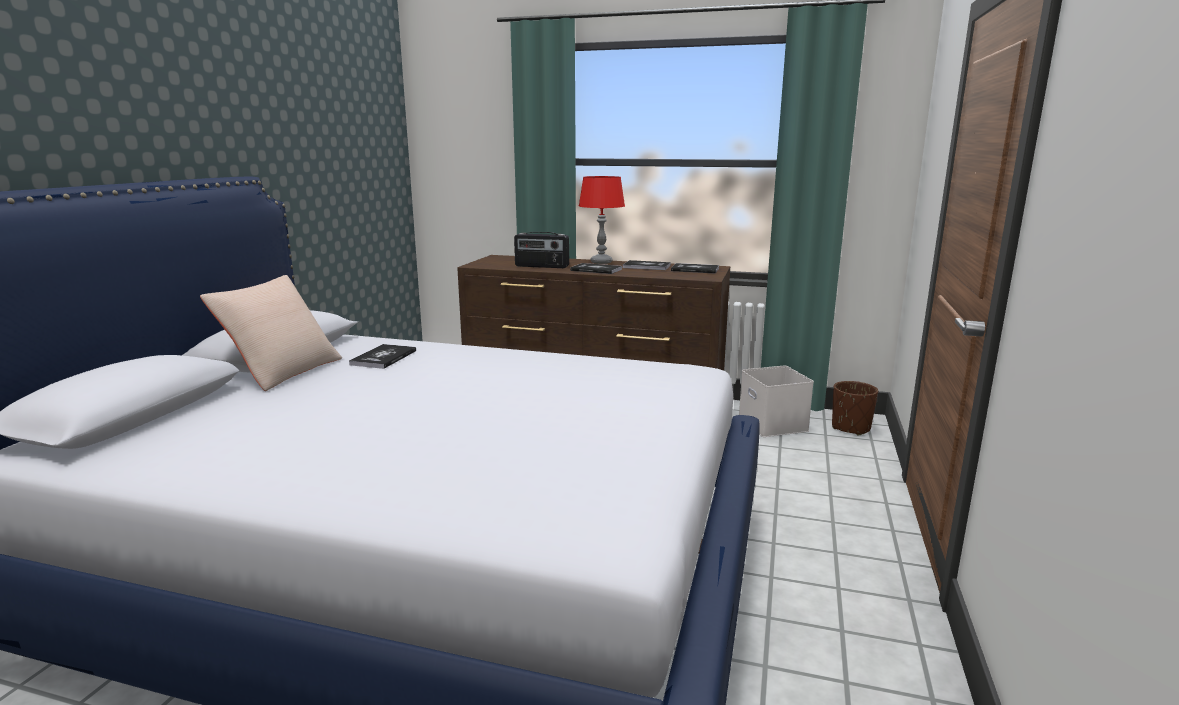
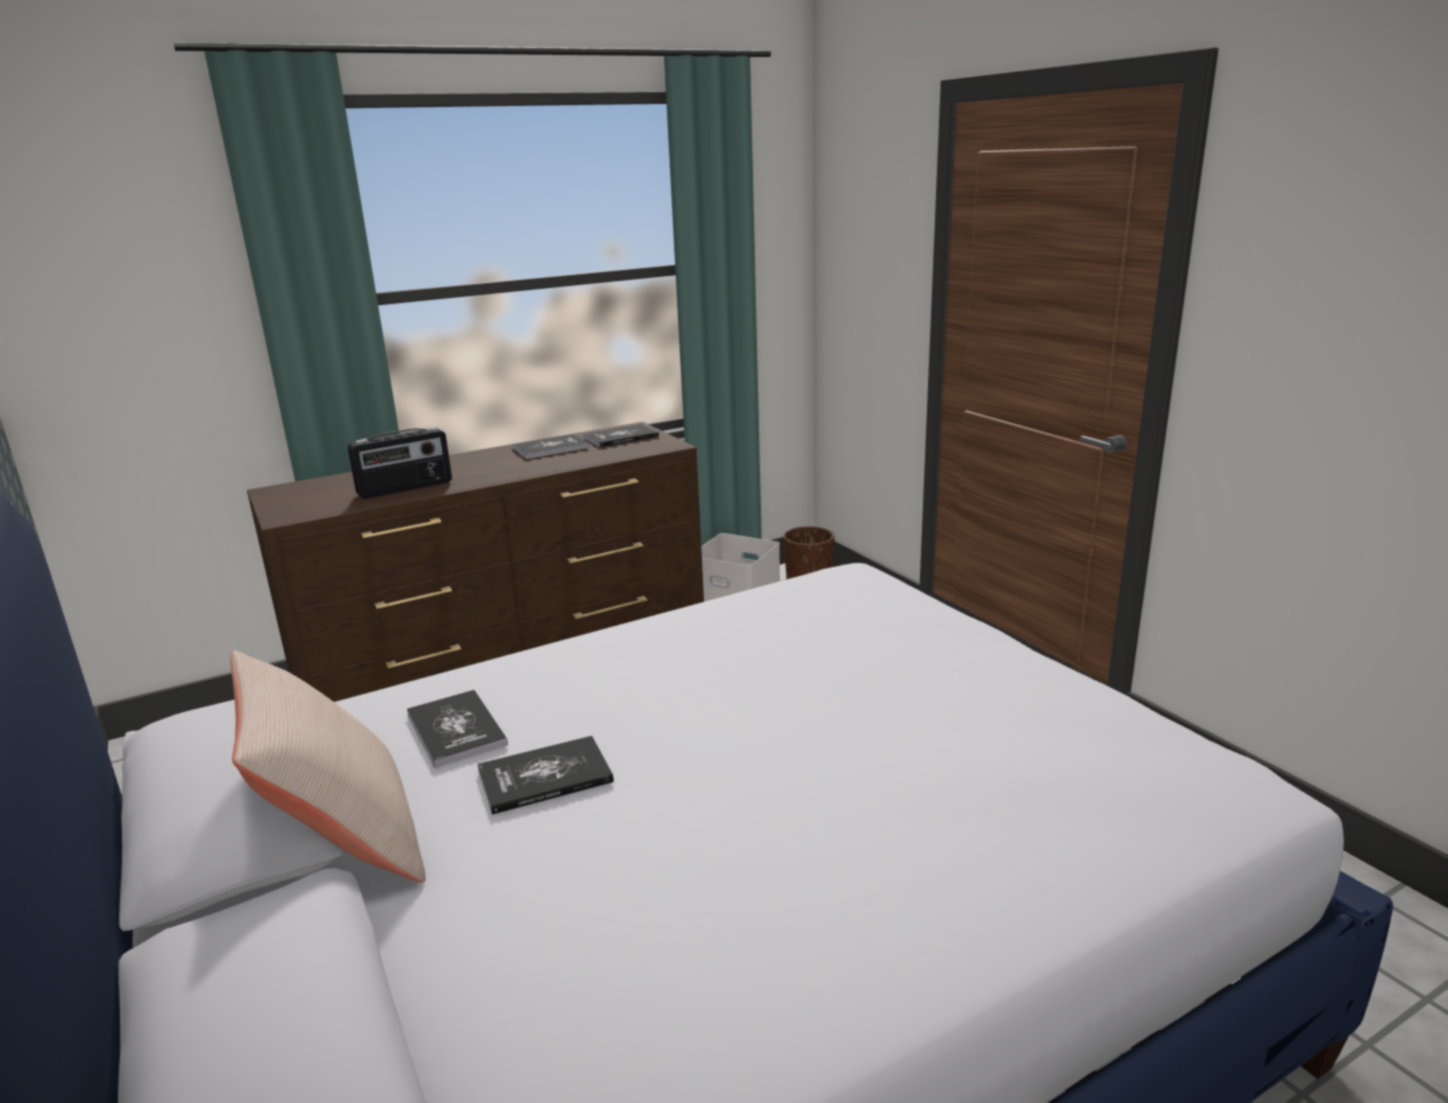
camera: 45 degrees left, 5 degrees up
(596, 270) = (502, 472): book -> book (545, 777)
(601, 262) = (470, 457): red table lamp -> none

